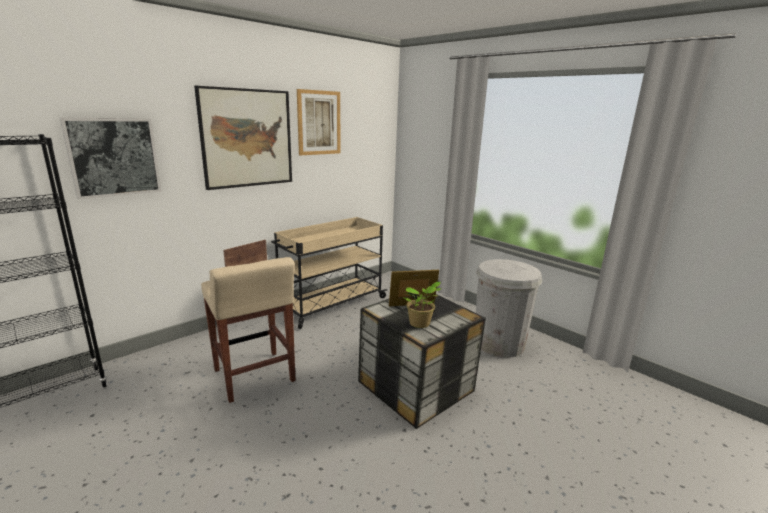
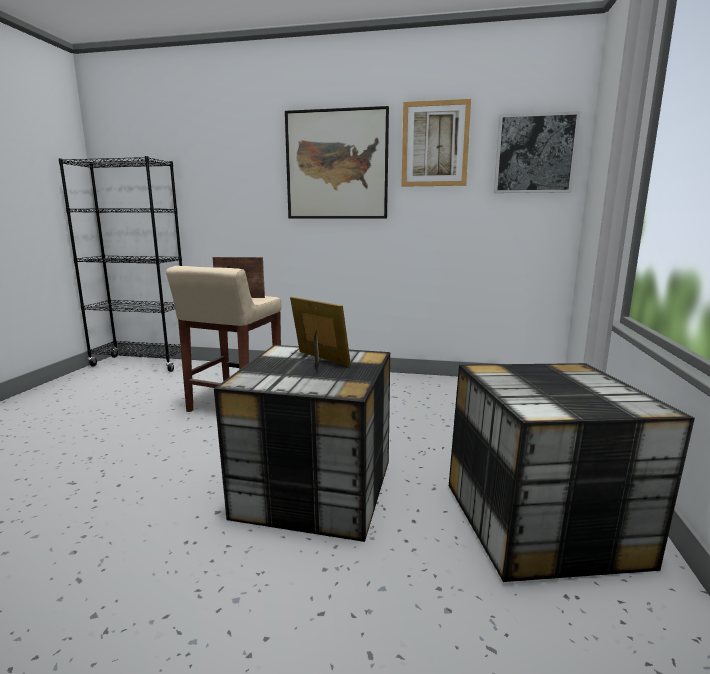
camera: 55 degrees right, 5 degrees down
(114, 157) = (218, 182): picture -> picture (534, 154)
(330, 304) = (409, 386): beige cart -> none
(420, 324) = (274, 373): potted plant -> none
(499, 343) = (543, 525): white trash can -> storage box

